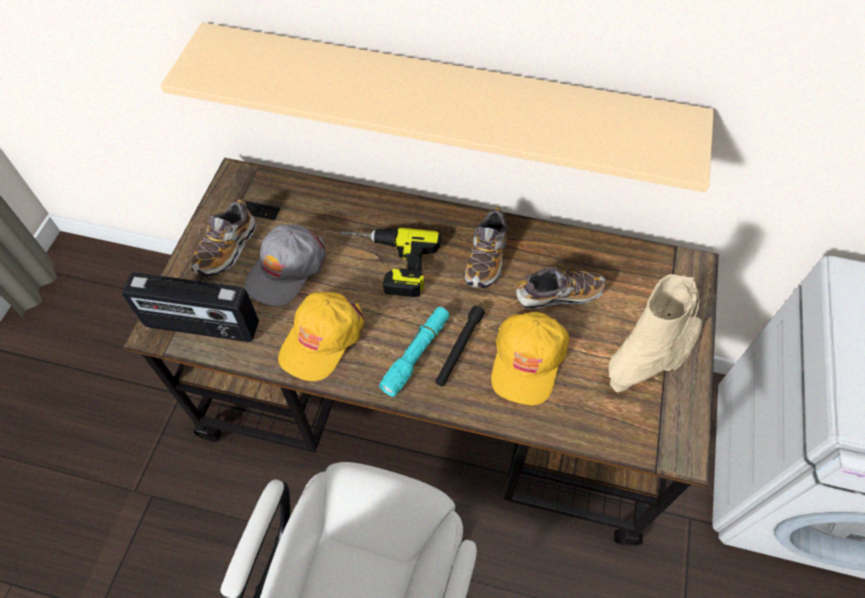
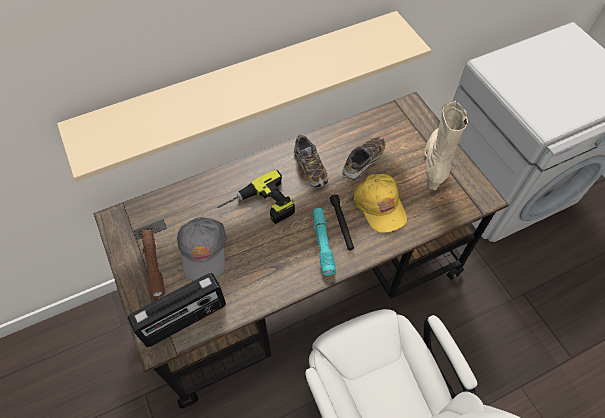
camera: 40 degrees left, 0 degrees up
(226, 249) = (154, 265): shoe -> brown flashlight
(321, 339) = (264, 273): yellow cap -> none

